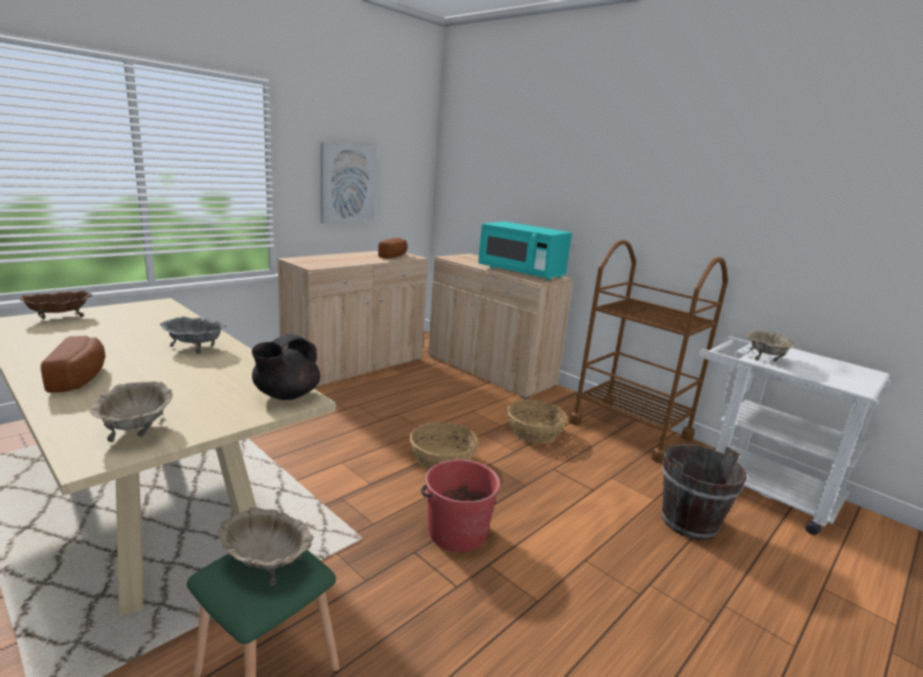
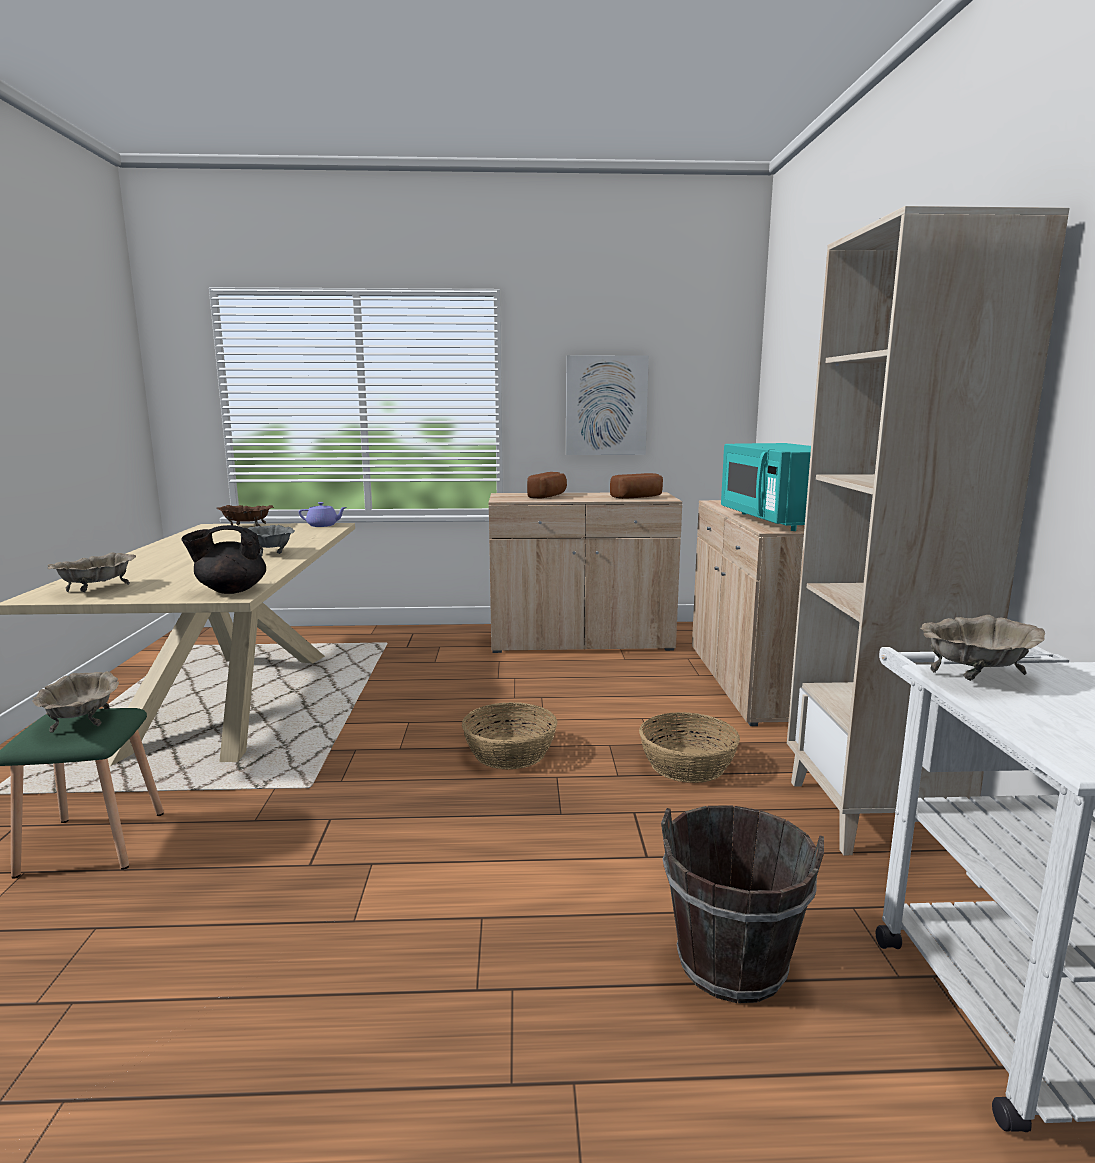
camera: 45 degrees right, 5 degrees down
(82, 377) = (156, 559): bread -> bread (550, 496)
(149, 305) = (323, 525): none -> purple teapot
(456, 531) = (398, 821): red bucket -> none
(630, 430) = (871, 815): brown cart -> beige bookcase

